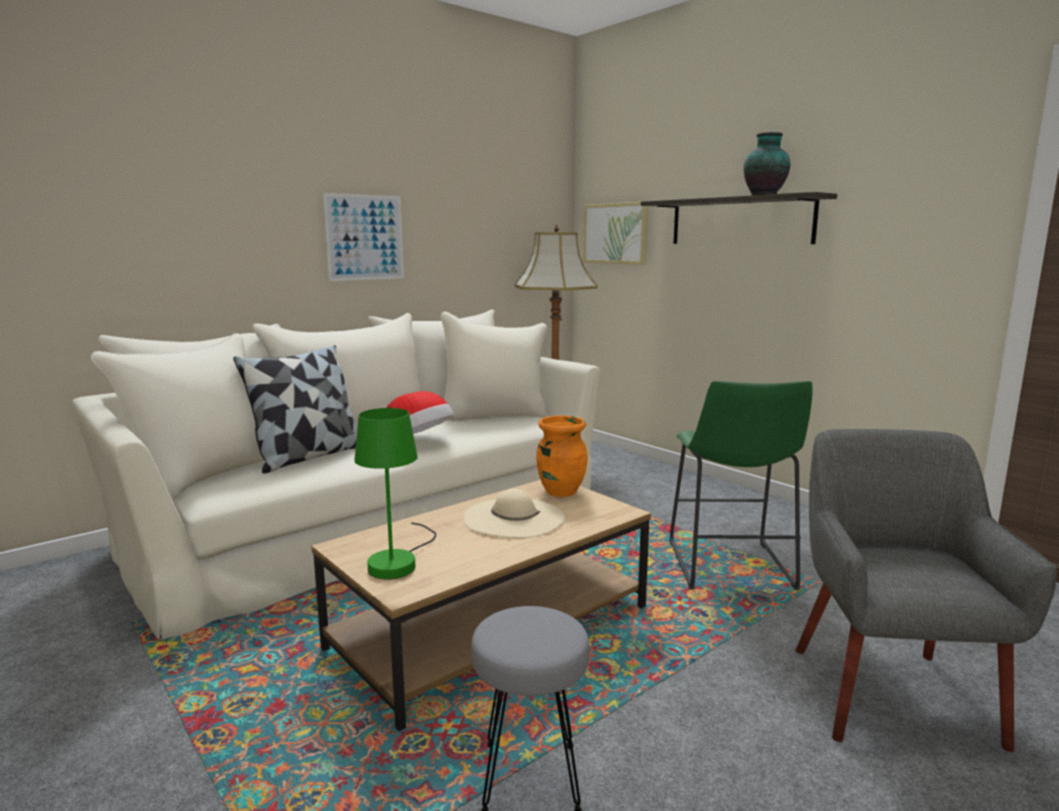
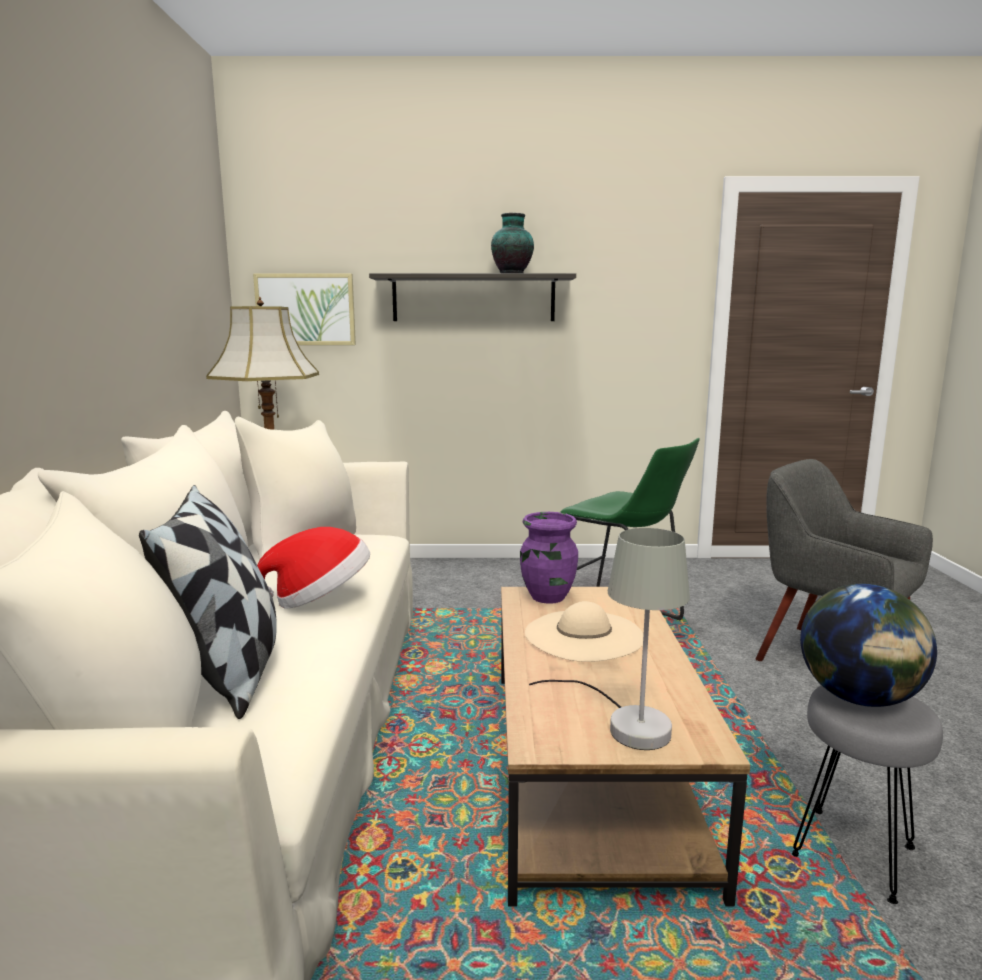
camera: 50 degrees left, 0 degrees up
(365, 237) = (64, 310): picture -> none
(399, 561) = (626, 723): green table lamp -> grey table lamp
(531, 623) = (859, 698): none -> globe
(561, 491) = (547, 597): orange vase -> purple vase

